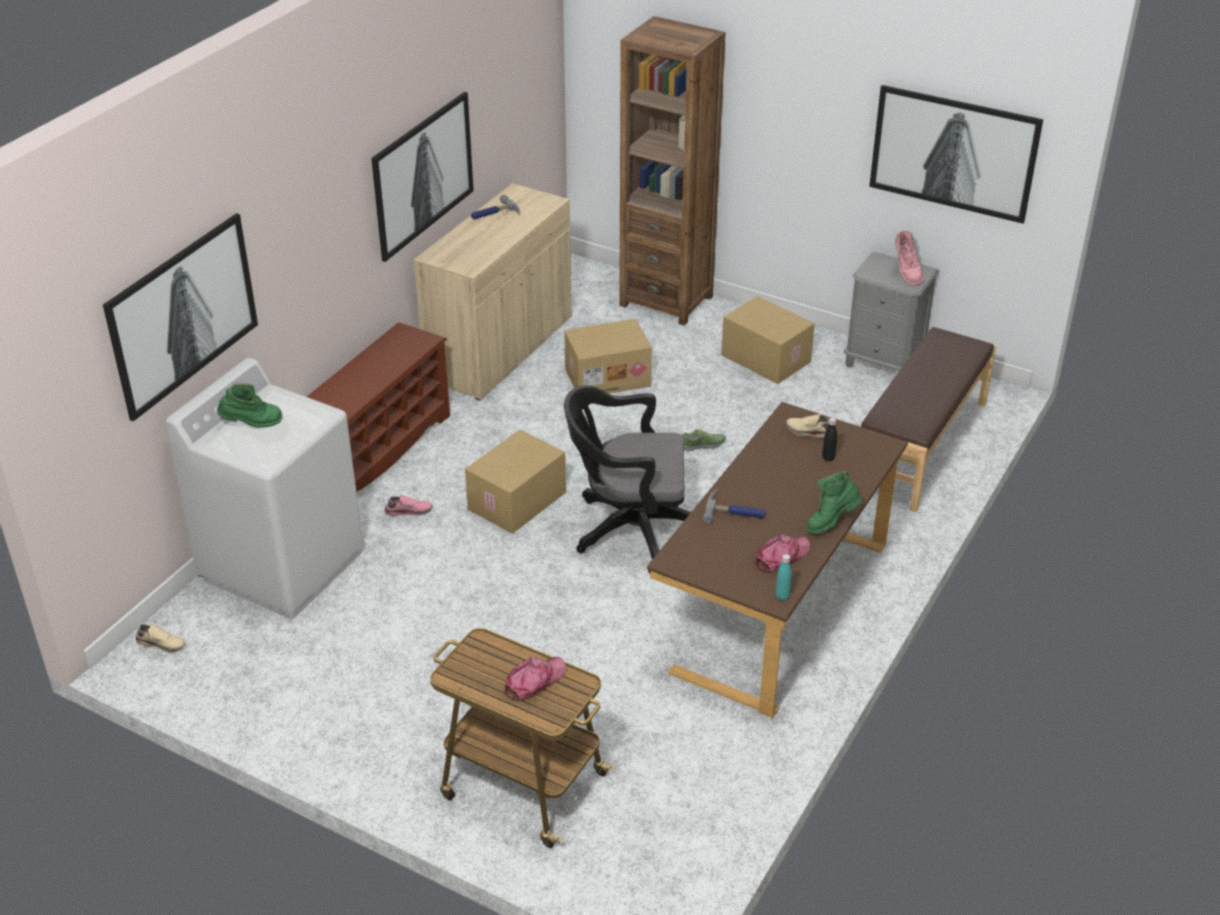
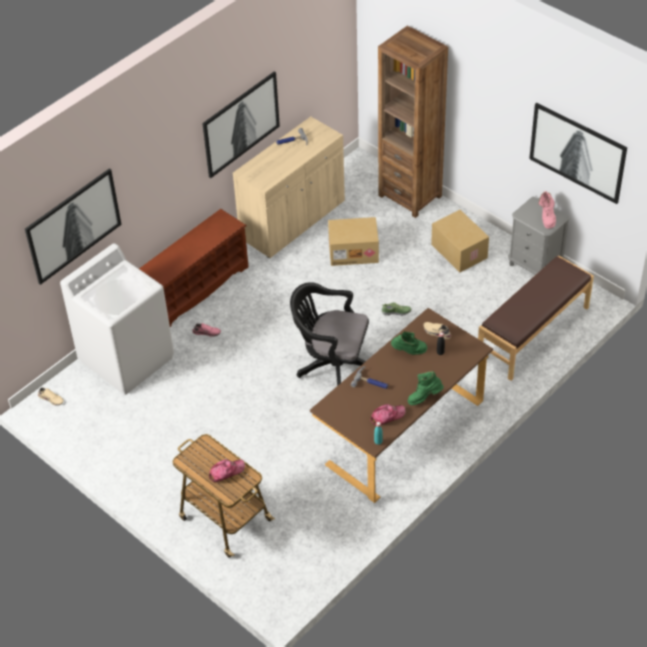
camera: 15 degrees right, 10 degrees up
(252, 425) = (108, 288): green boot -> green boot (409, 351)
(517, 502) = (272, 336): cardboard box -> none

